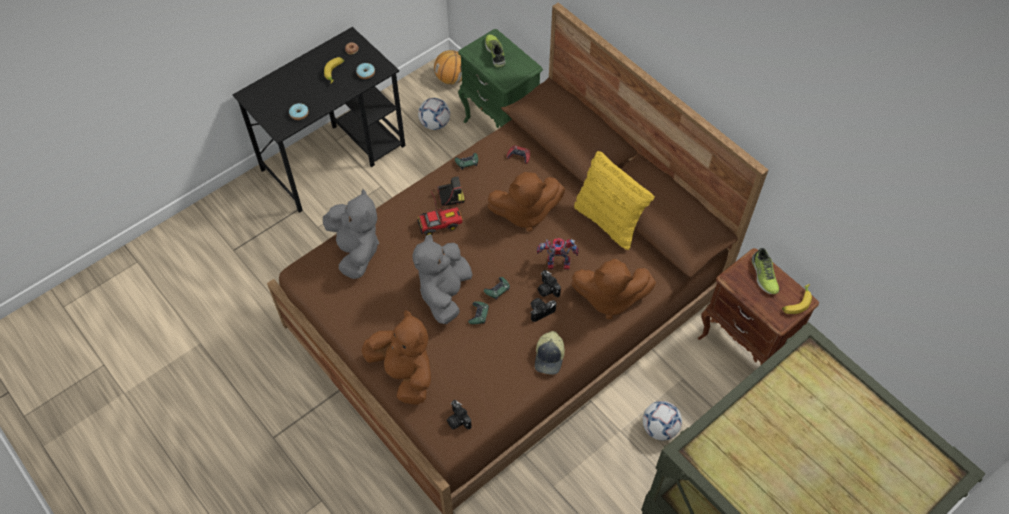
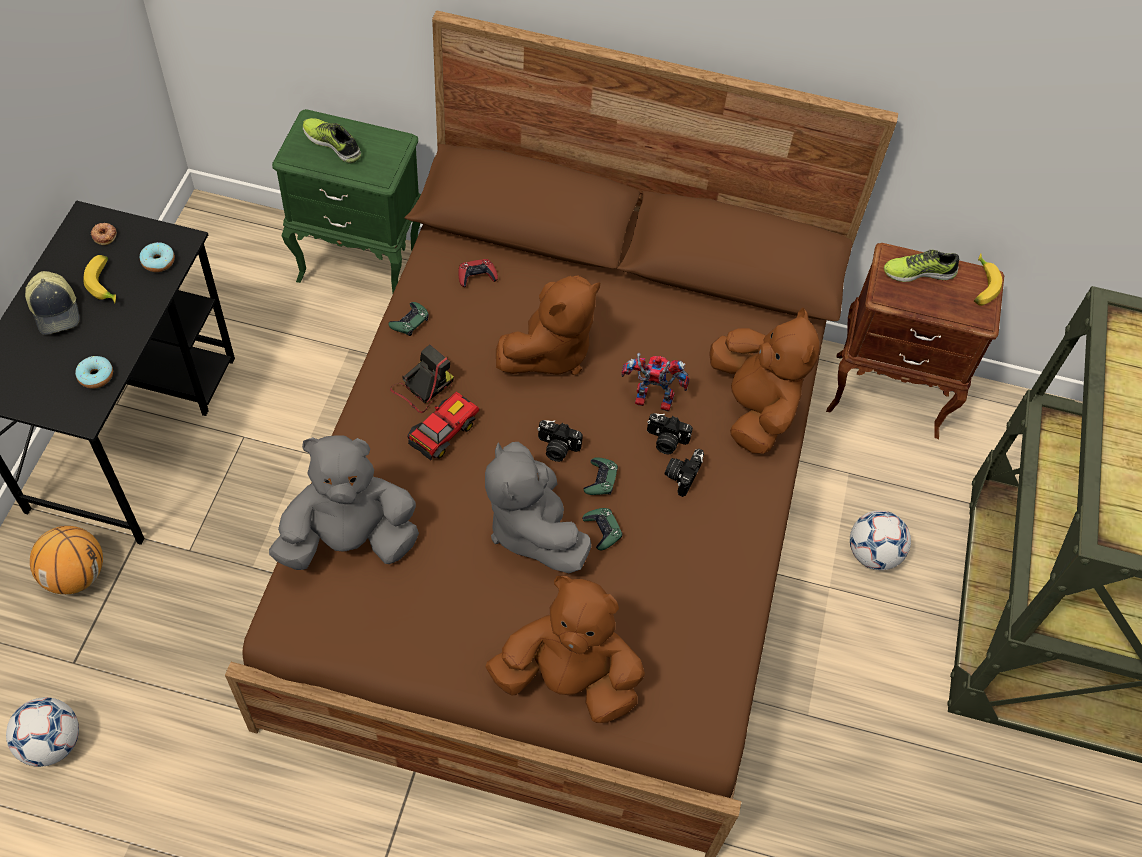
camera: 40 degrees left, 0 degrees up
(356, 251) = (349, 540): grey plush toy -> grey plush toy turned 45 degrees counterclockwise
(435, 124) = (256, 305): football -> football (52, 743)
(451, 79) = (231, 228): basketball -> basketball (75, 575)
(457, 420) = (697, 699): camera -> camera (556, 448)
(549, 357) = (744, 532): cap -> cap (56, 310)
(556, 265) = (649, 401): toy robot -> toy robot turned 45 degrees clockwise
(609, 222) = (670, 305): yellow pillow -> none
(609, 298) = (753, 407): brown plush toy -> brown plush toy turned 75 degrees counterclockwise
(763, 275) = (918, 272): shoe -> shoe turned 135 degrees clockwise

